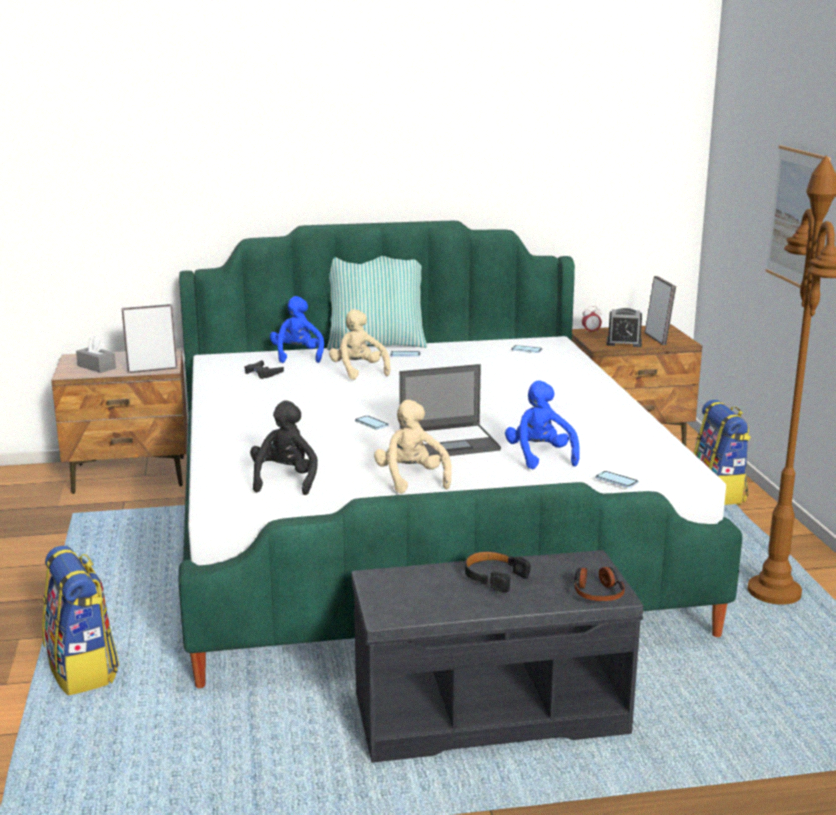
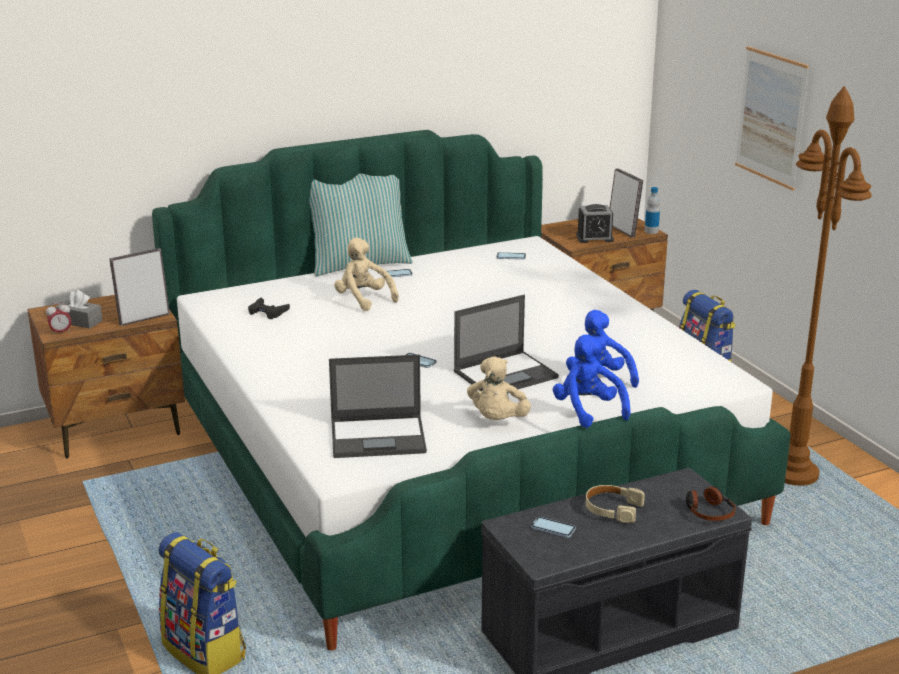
camera: 15 degrees left, 5 degrees up
(285, 480) = (379, 437): black plush toy -> laptop
(297, 356) = (288, 287): blue plush toy -> blue plush toy (588, 410)
(411, 479) = (497, 420): beige plush toy -> beige plush toy turned 135 degrees counterclockwise
(493, 577) = (612, 509): black headphones -> beige headphones
(591, 332) = (556, 228): alarm clock -> alarm clock (61, 332)
(616, 481) = (681, 399): phone -> phone (553, 528)
(686, 341) = (651, 231): none -> bottle

